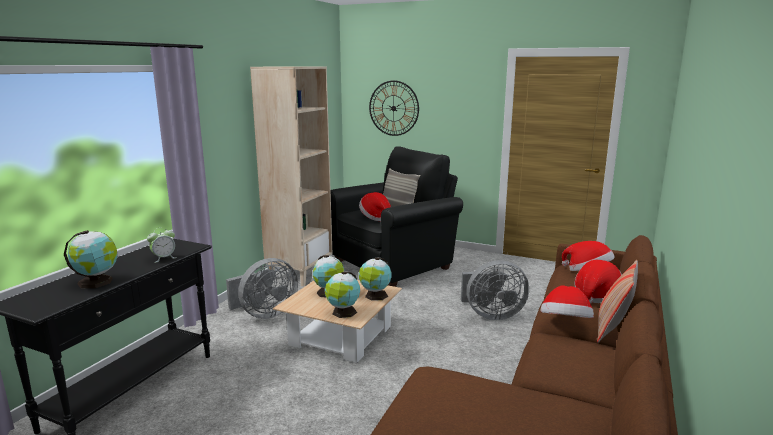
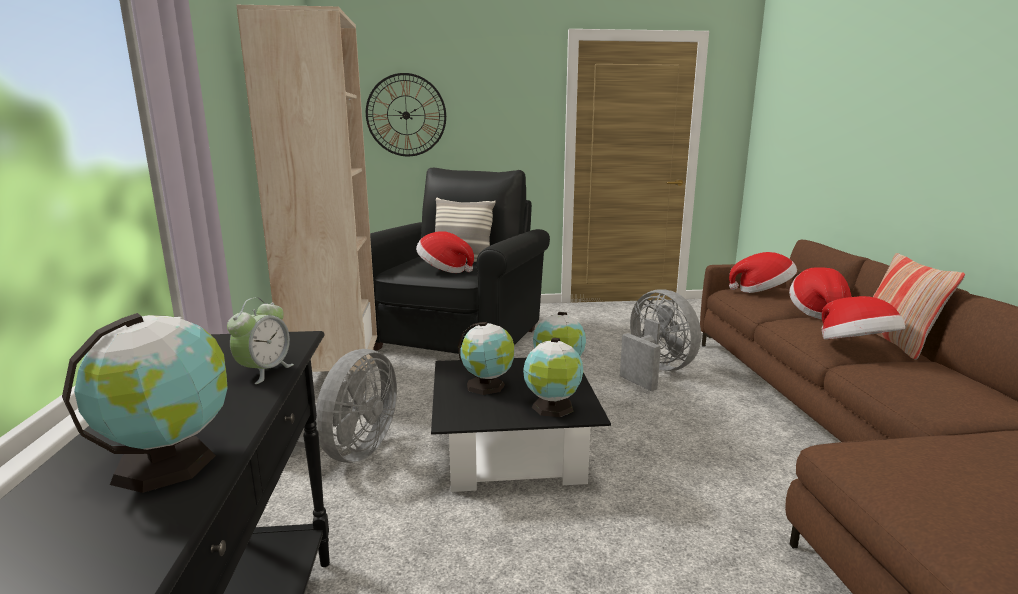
camera: 30 degrees left, 0 degrees up
(341, 336) = (512, 451): beige coffee table -> black coffee table
(491, 314) = (655, 371): grey fan -> grey fan turned 90 degrees counterclockwise

